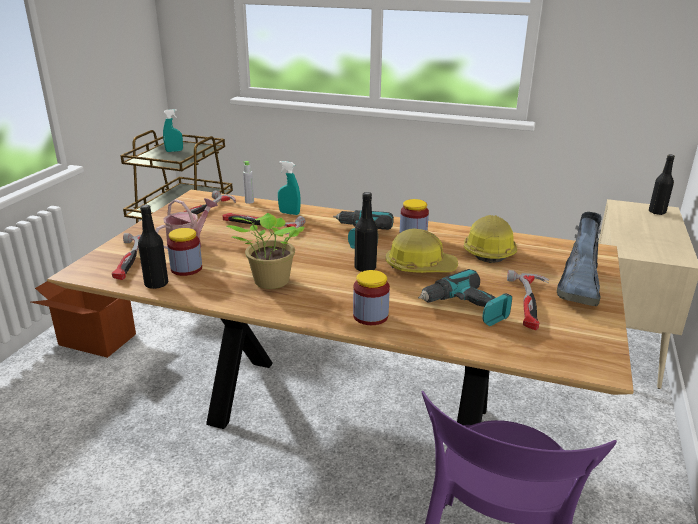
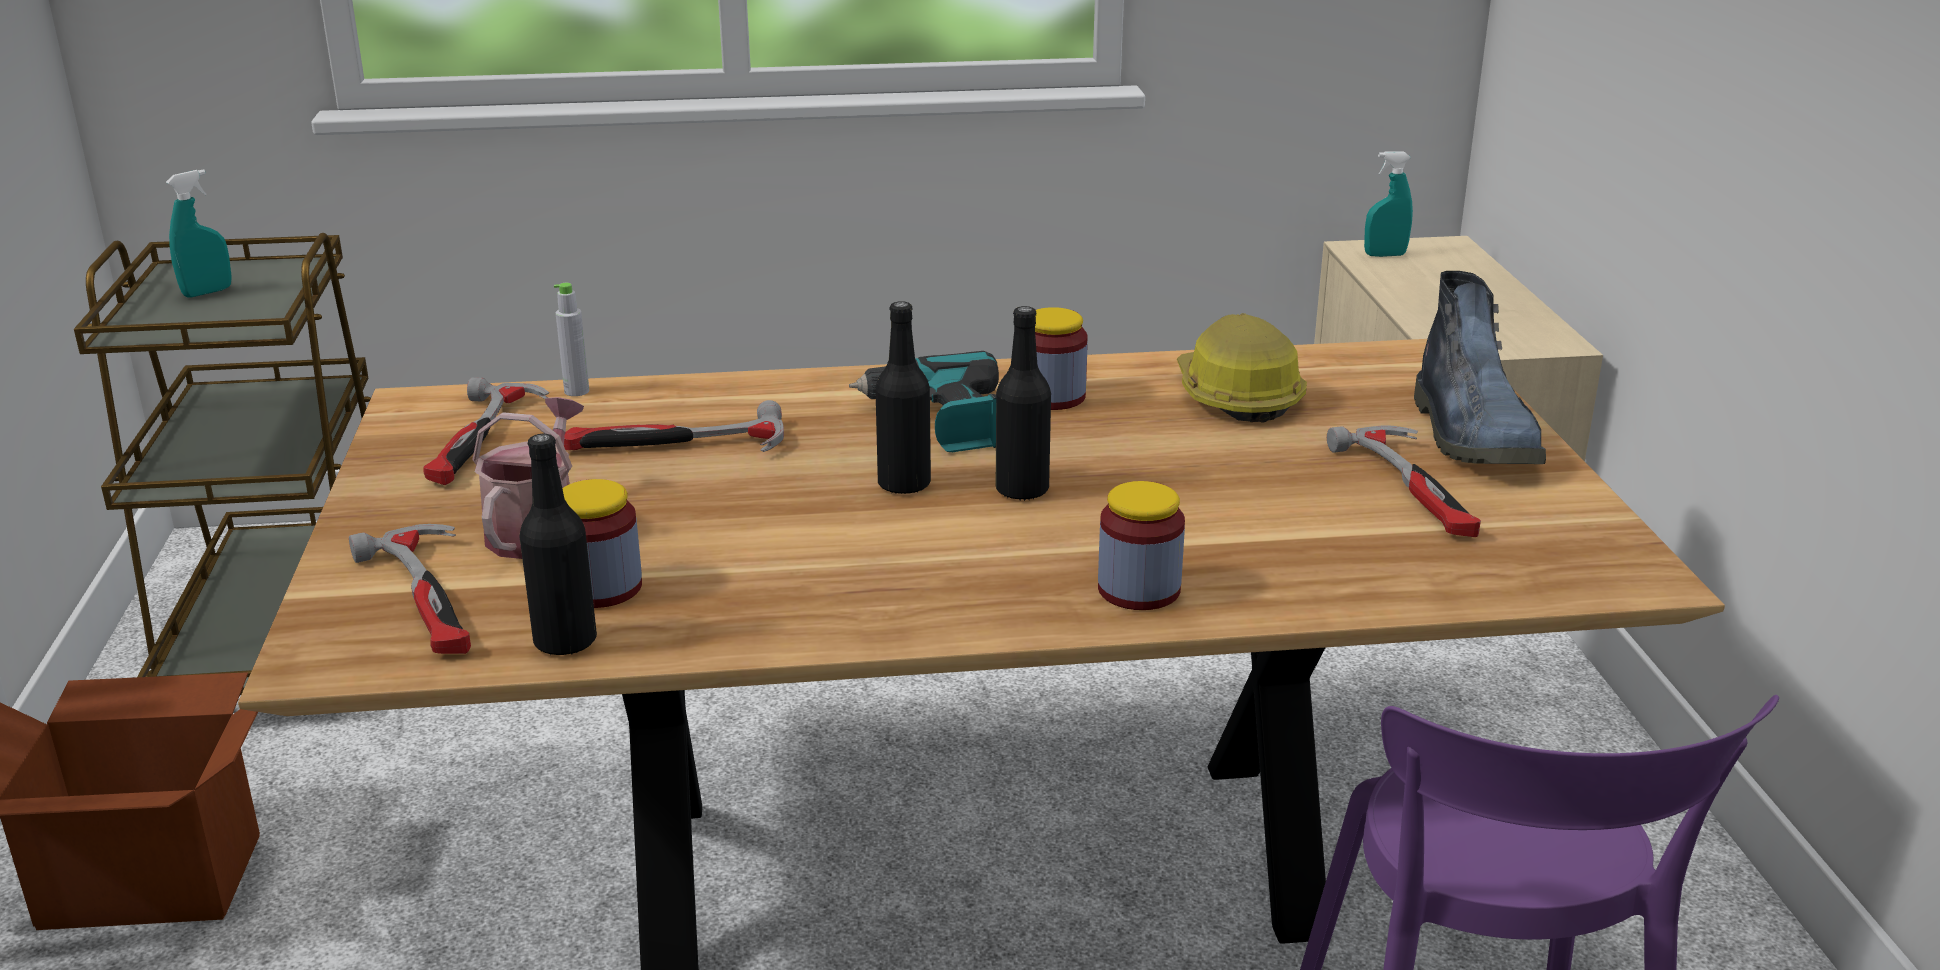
camera: 25 degrees left, 0 degrees up
(269, 282) = (841, 571): potted plant -> none
(289, 213) = (711, 400): turquoise spray bottle -> turquoise spray bottle (1385, 255)
(420, 266) = (1134, 461): hard hat -> none
(465, 309) = (1308, 528): power drill -> none
(657, 212) = (1438, 253): black bottle -> black bottle (904, 484)

